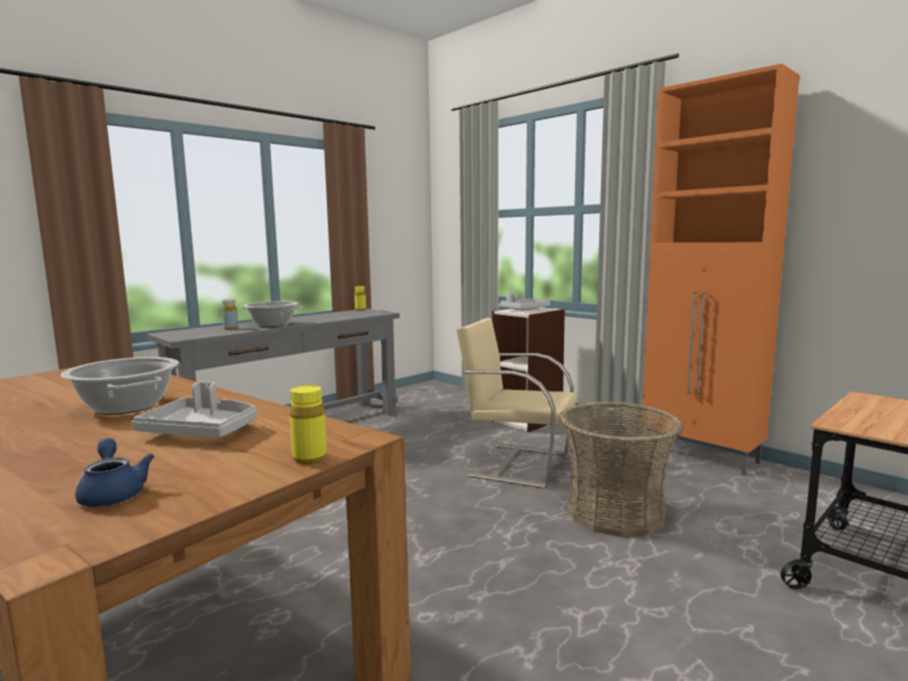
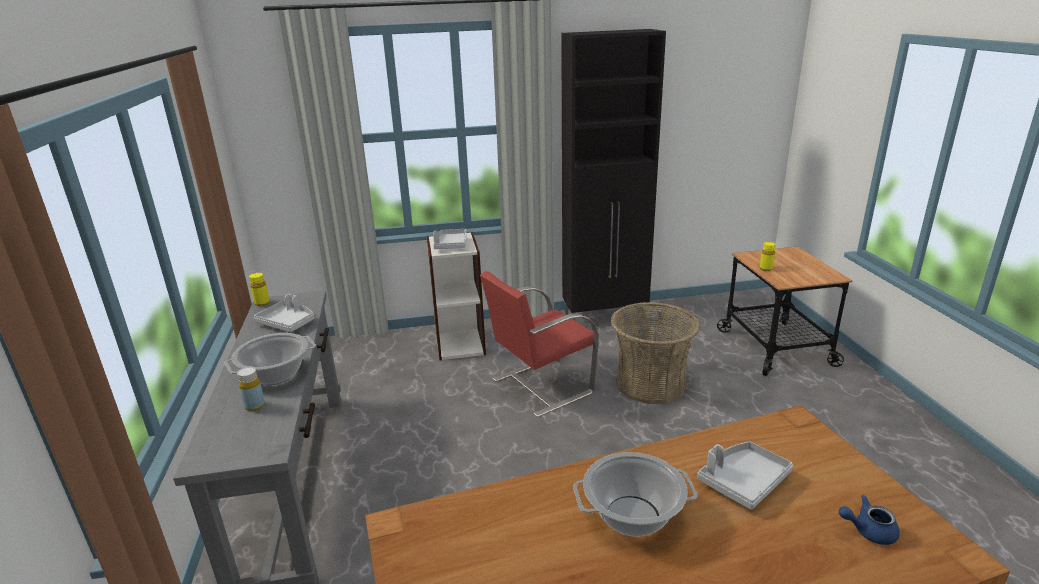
camera: 55 degrees left, 15 degrees up
(310, 458) = (829, 446): yellow bottle -> yellow bottle (765, 269)
(341, 316) = (288, 323): none -> grey tray
(517, 464) = (540, 386): beige chair -> red chair
(701, 456) = (606, 316): orange cabinet -> black cabinet

